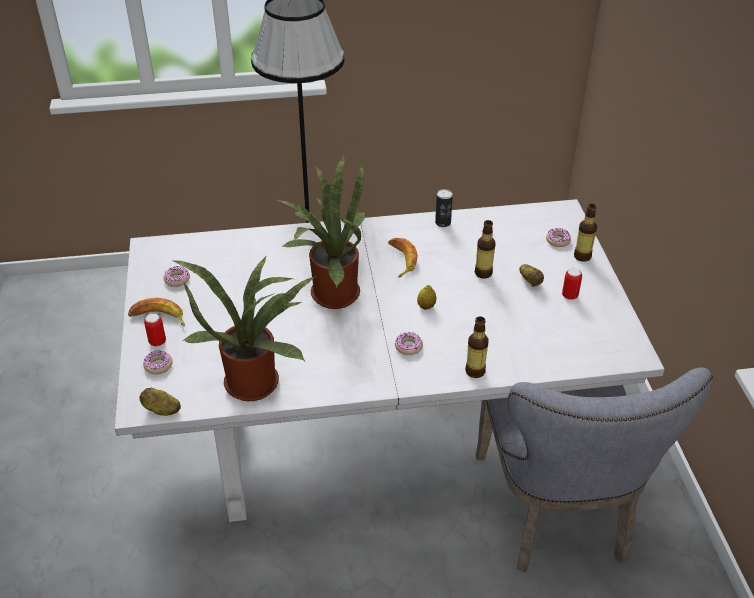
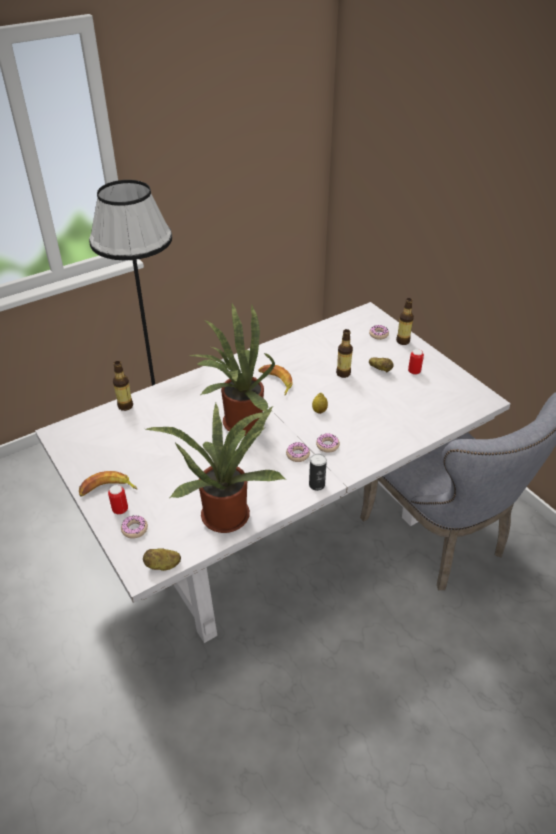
camera: 25 degrees left, 0 degrees up
(177, 279) = (102, 452): donut -> donut (297, 455)
(443, 222) = (288, 344): can -> can (316, 485)
(475, 371) = (388, 447): bottle -> bottle (125, 406)

